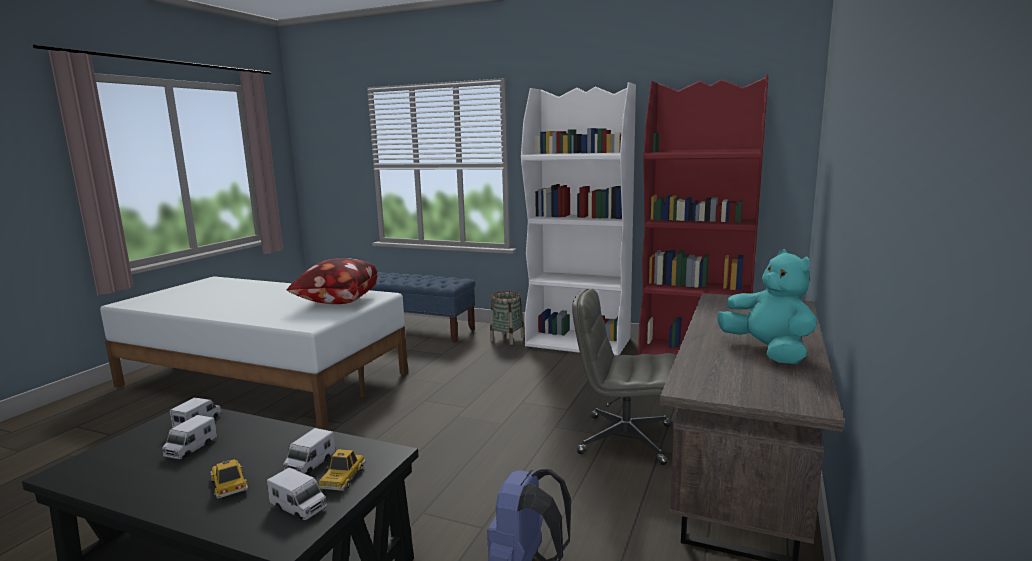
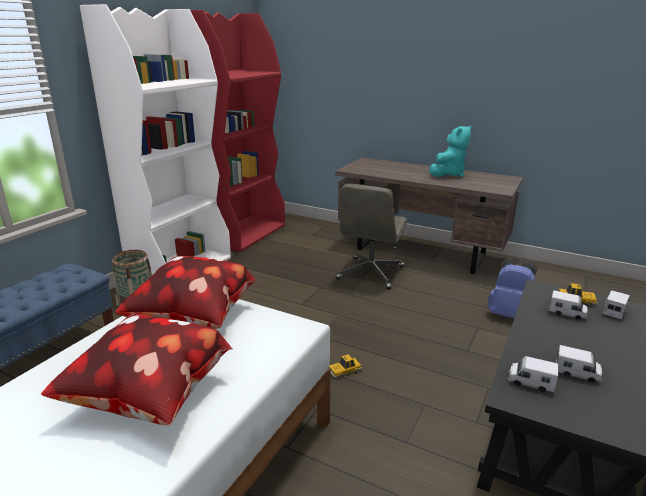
camera: 85 degrees left, 10 degrees up
(229, 485) = (611, 340): toy car -> toy car (344, 370)
(255, 304) = (150, 400): none -> pillow
(768, 352) = (448, 174): turquoise plush toy -> turquoise plush toy turned 150 degrees clockwise

